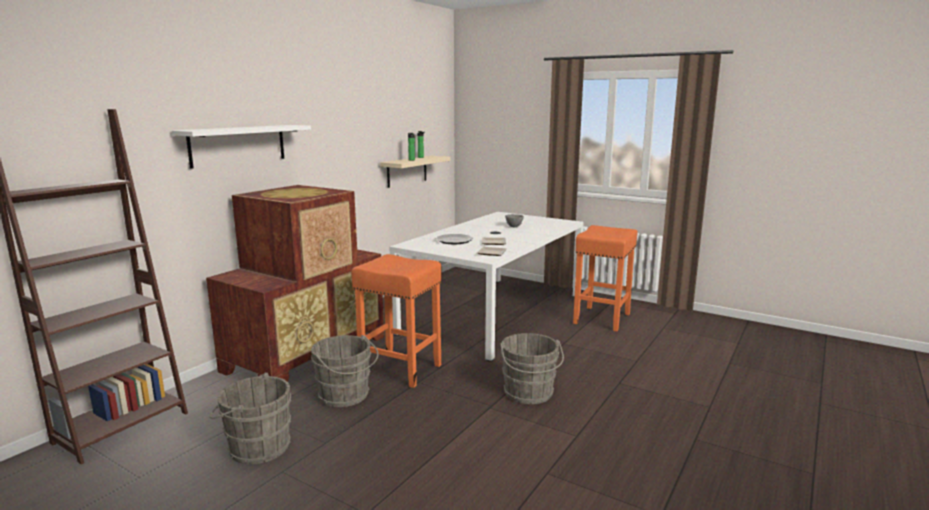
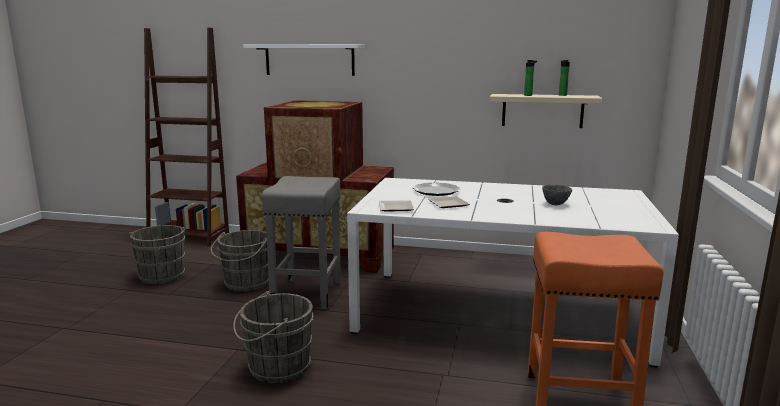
camera: 70 degrees right, 0 degrees up
(399, 369) = (307, 292): orange stool -> grey stool

